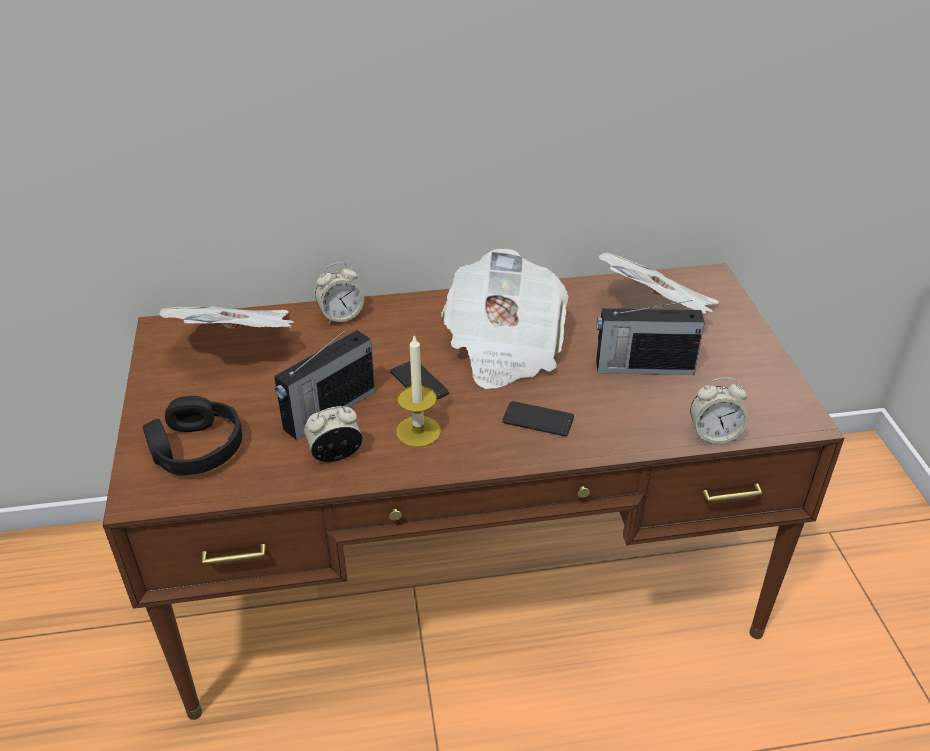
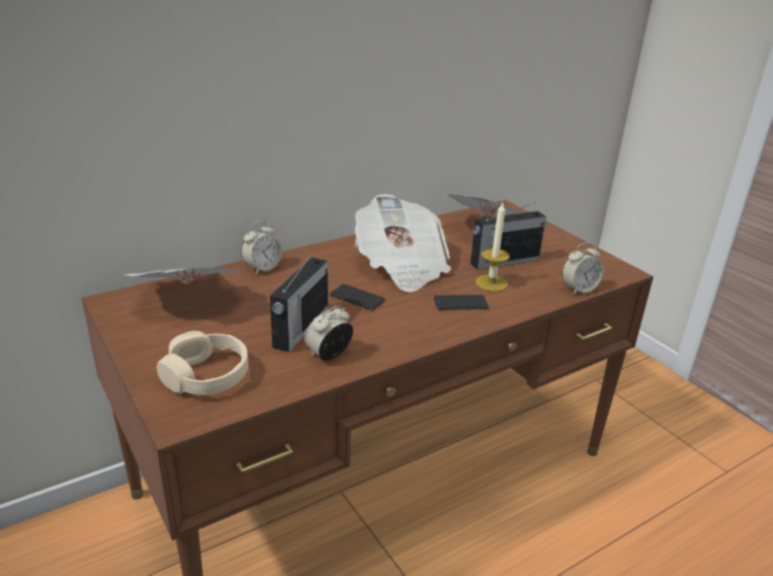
camera: 25 degrees left, 10 degrees down
(196, 448) = (206, 376): black headphones -> beige headphones
(418, 431) = (381, 327): candle -> candle (491, 283)

